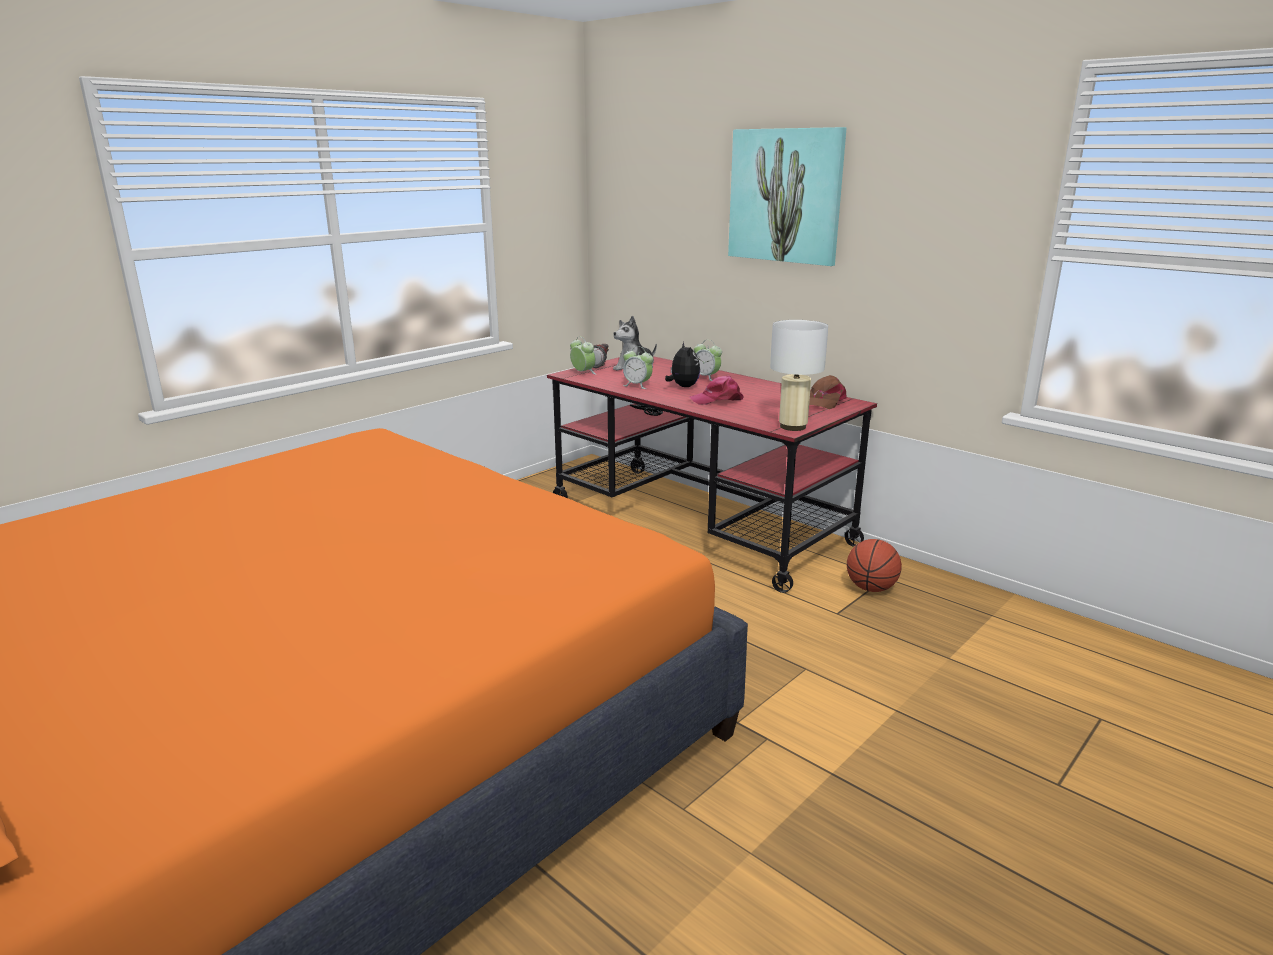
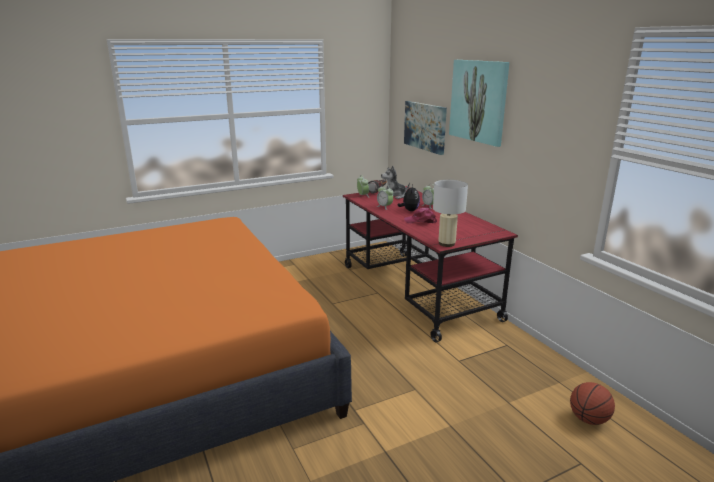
camera: 20 degrees right, 0 degrees up
(672, 248) = (425, 126): none -> picture
(824, 401) = (484, 230): brown cap -> none
(871, 588) = (492, 350): basketball -> basketball (588, 419)

